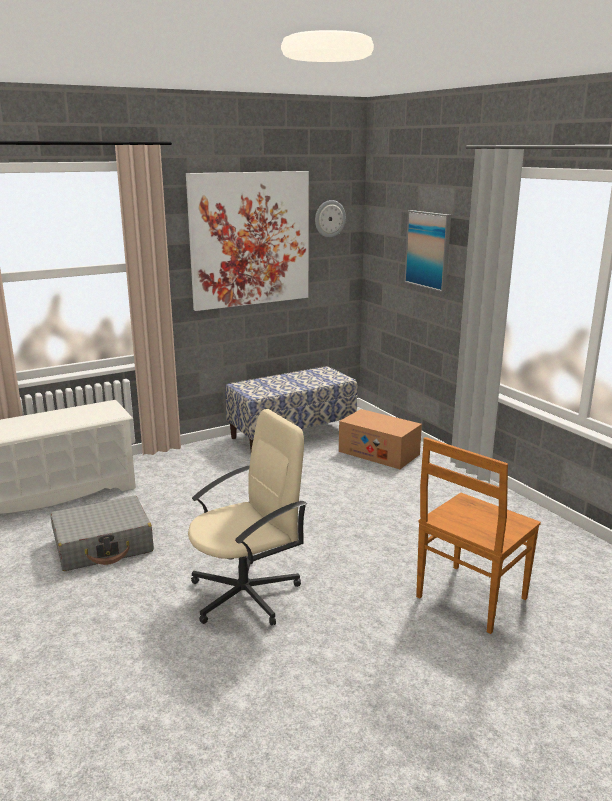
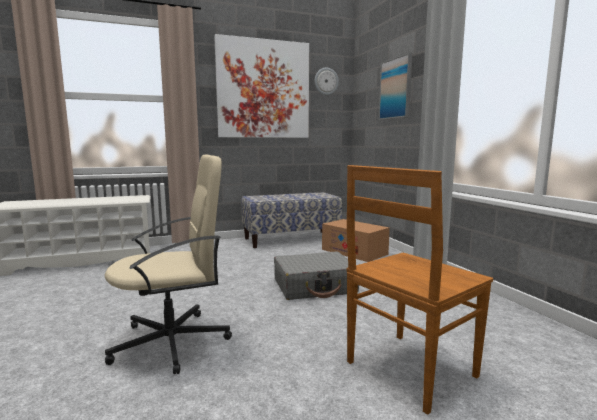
camera: 10 degrees right, 10 degrees down
(104, 545) = (87, 294): grey suitcase -> grey suitcase (315, 286)

